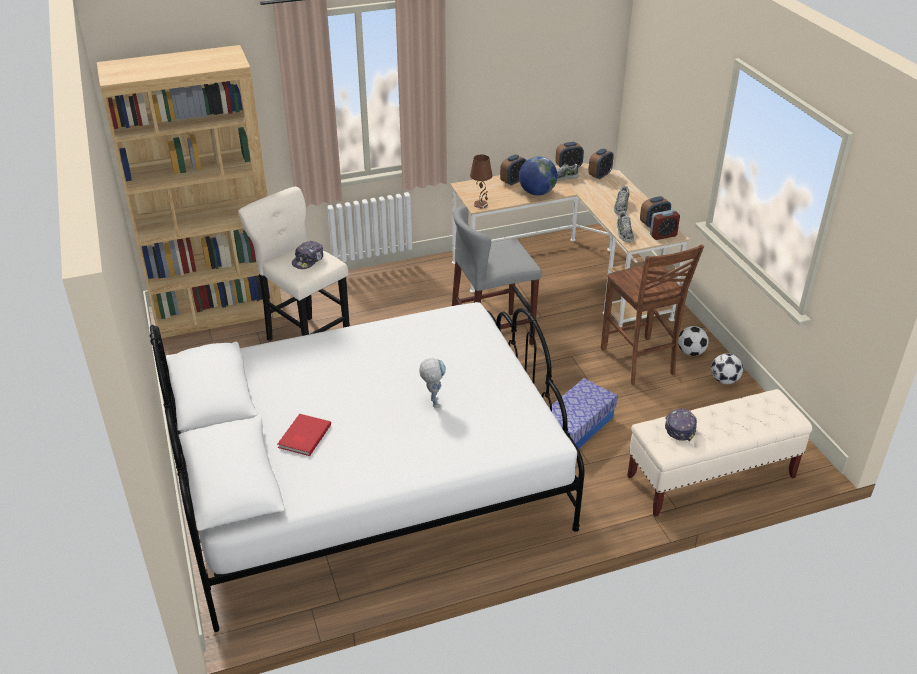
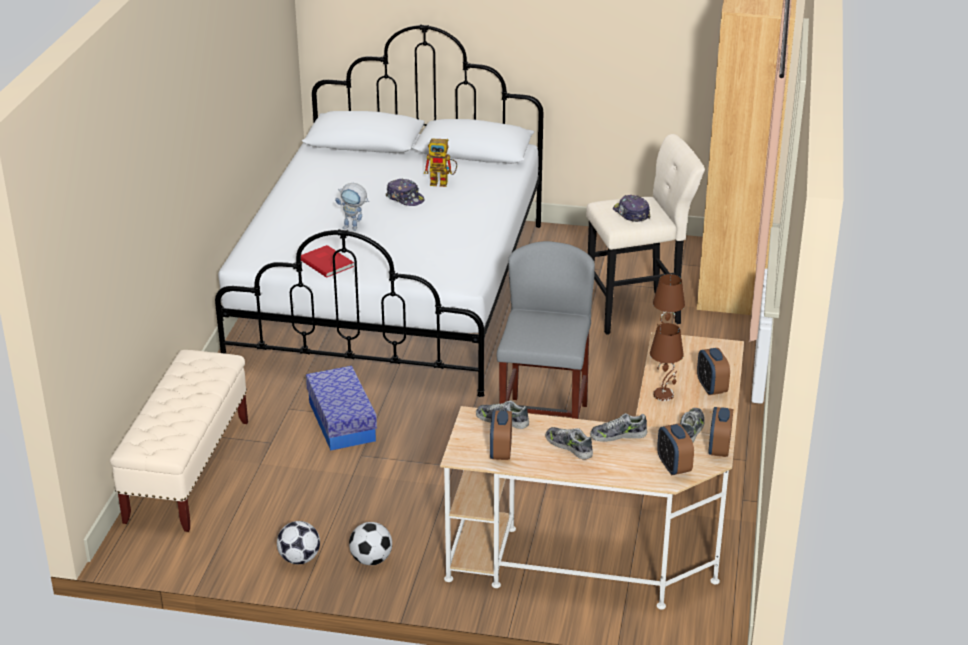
camera: 120 degrees right, 5 degrees down
(303, 383) = (443, 182): none -> toy robot
(303, 436) = (377, 170): red book -> red book (327, 262)
(536, 193) = (664, 395): globe -> brown table lamp
(592, 196) = (618, 435): none -> shoe
(638, 362) = (395, 509): brown chair -> none
(663, 235) = (468, 447): alarm clock -> none
(679, 427) = (204, 374): cap -> cap (405, 198)

